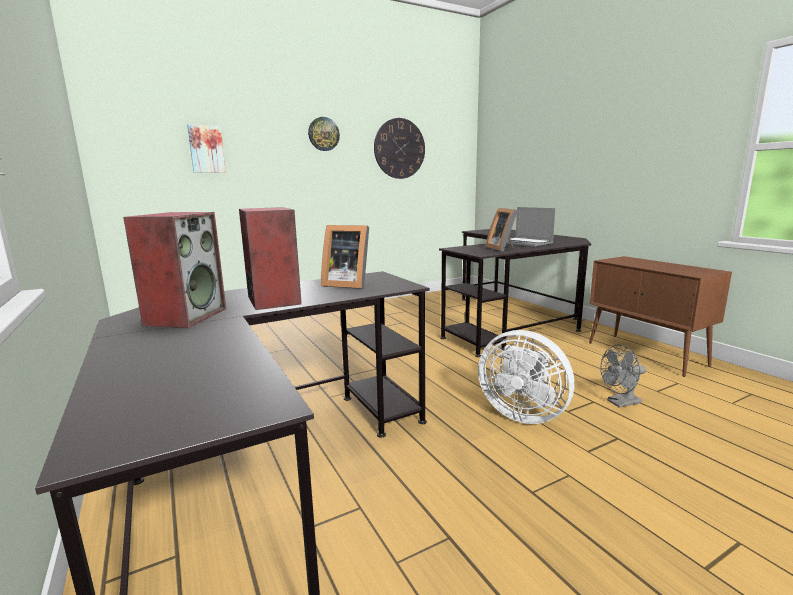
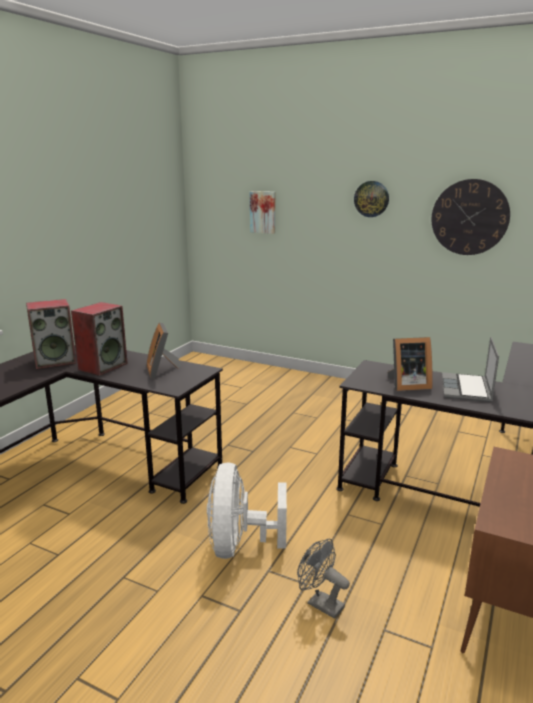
camera: 55 degrees right, 5 degrees up
(502, 248) = (407, 385): picture frame -> picture frame turned 135 degrees counterclockwise

